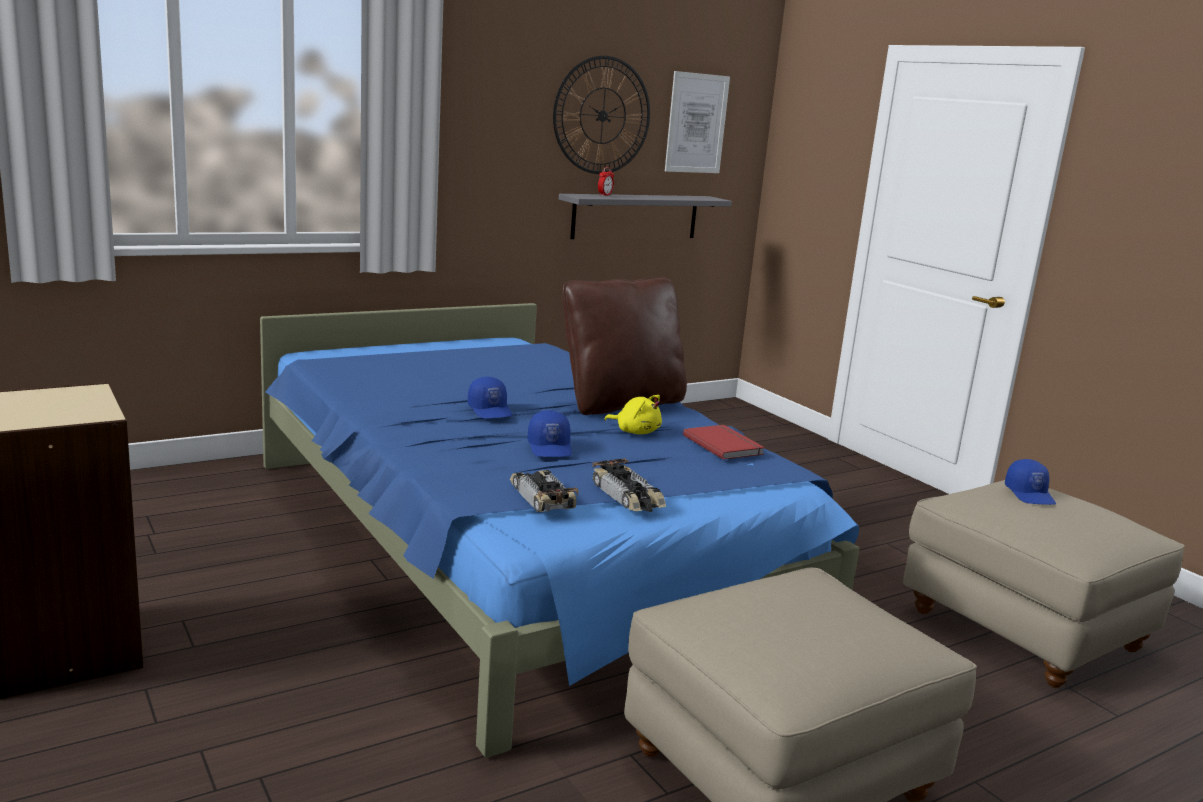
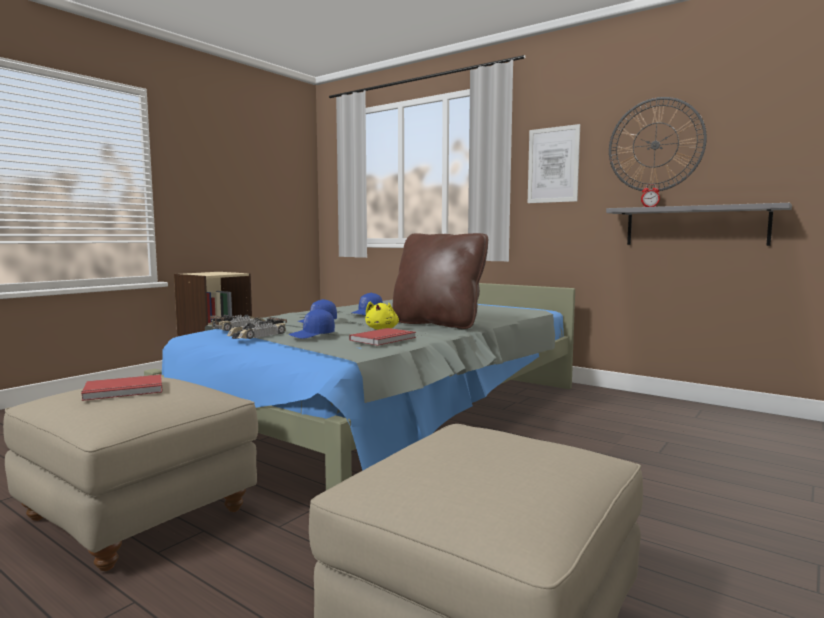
camera: 70 degrees right, 10 degrees down
(515, 546) = (390, 412): blue bed -> grey bed
(696, 123) = (768, 136): picture -> picture (553, 165)
(820, 620) = (124, 391): none -> red book
(1030, 495) = (511, 446): blue cap -> blue cap (312, 335)

